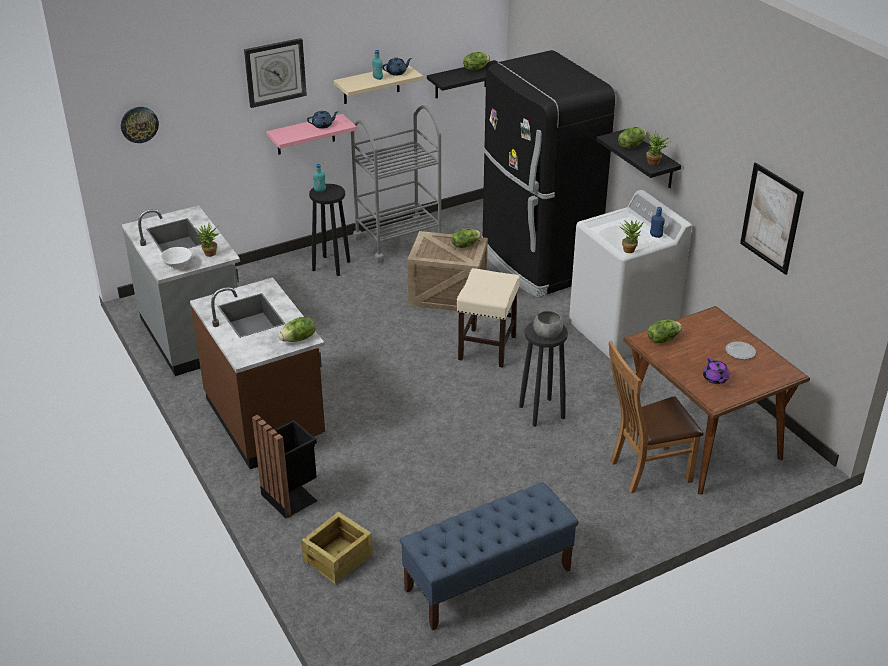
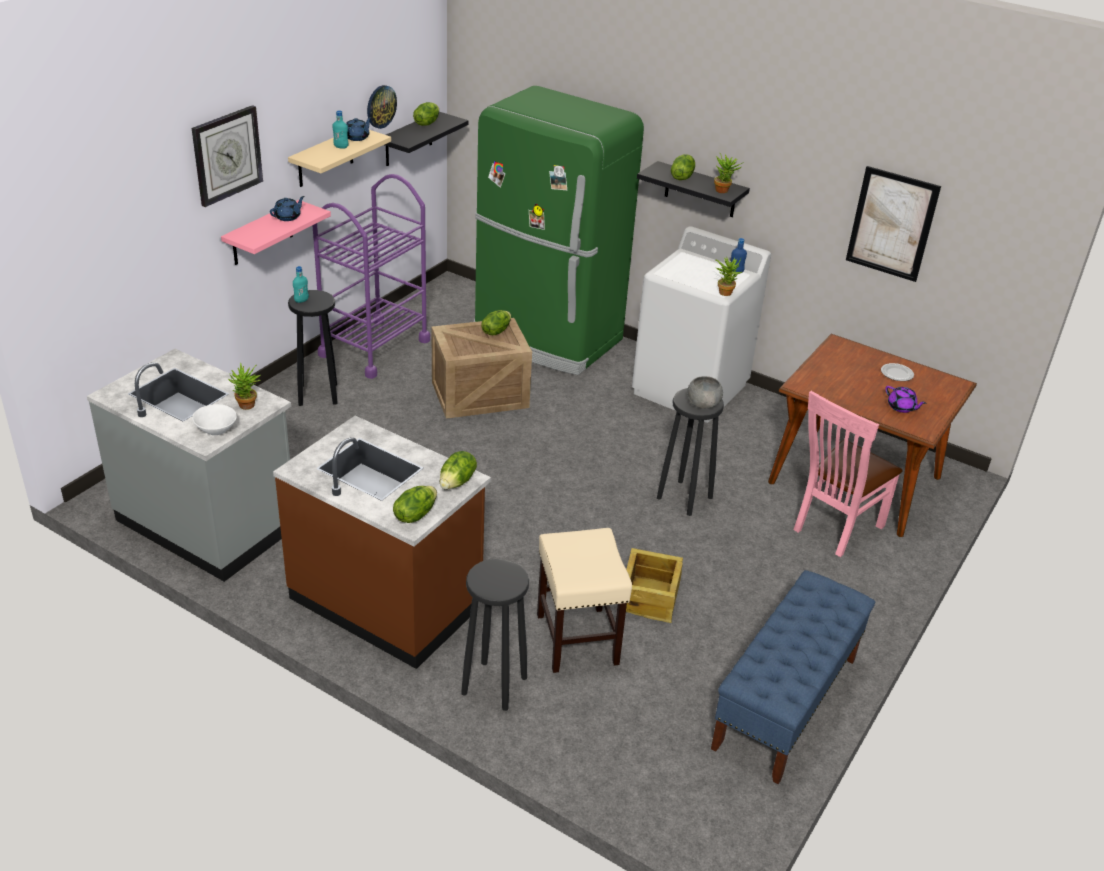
camera: 30 degrees left, 0 degrees up
(139, 124) = (75, 252): wall clock -> wall clock (381, 106)
(291, 496) = (493, 685): black trash can -> black stool
(339, 558) = (609, 739): crate -> crate (650, 597)
(398, 241) = (374, 347): grey cart -> purple cart
(487, 348) = (571, 444): beige stool -> beige stool (578, 640)
(536, 263) = (546, 338): black fridge -> green fridge
(645, 471) = (833, 529): brown chair -> pink chair
(662, 339) = (817, 380): lettuce -> lettuce (415, 514)

